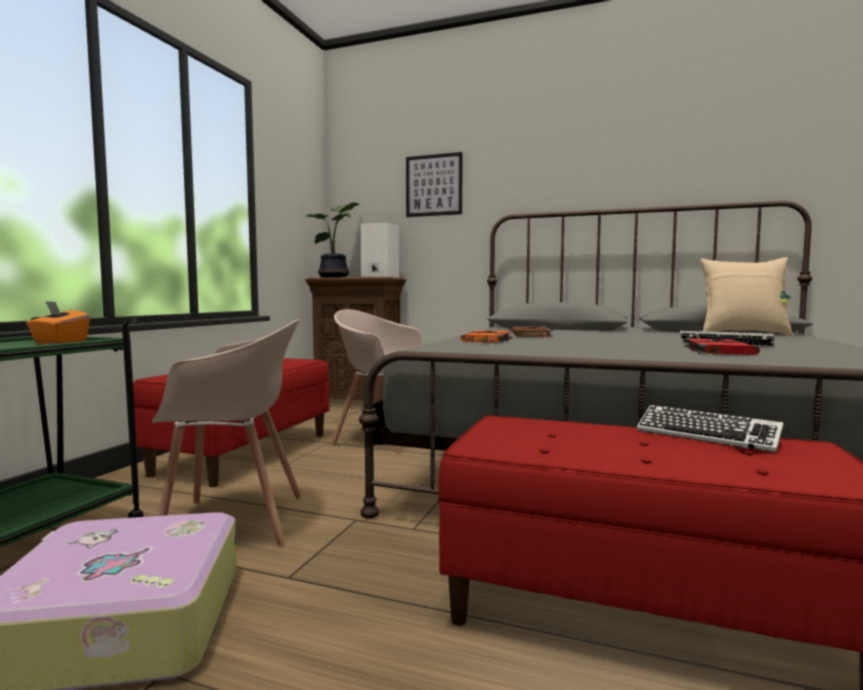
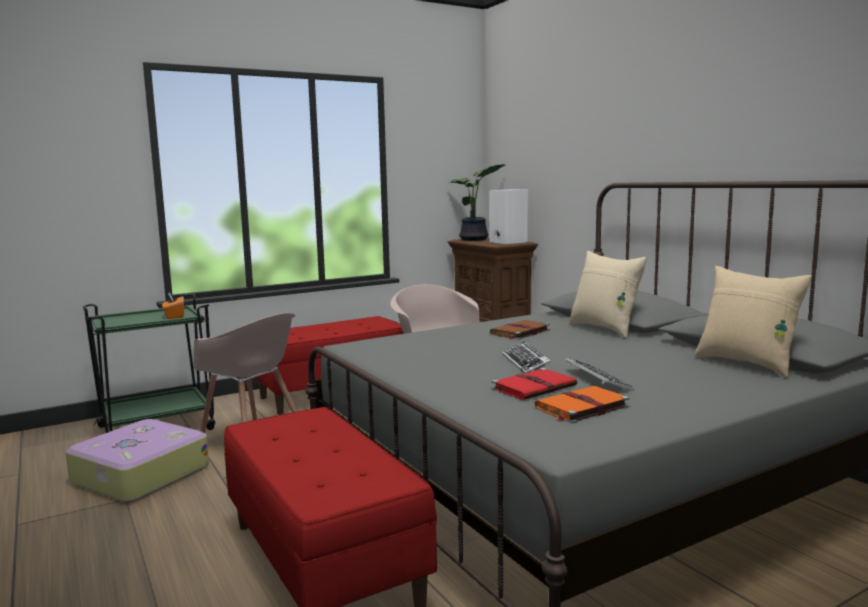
camera: 40 degrees right, 5 degrees up
(434, 185) = (560, 146): picture -> none
(487, 340) = (444, 337): orange book -> orange book (581, 407)
(578, 330) = (604, 329): none -> beige pillow
(706, 436) = (375, 456): keyboard -> keyboard (526, 363)

